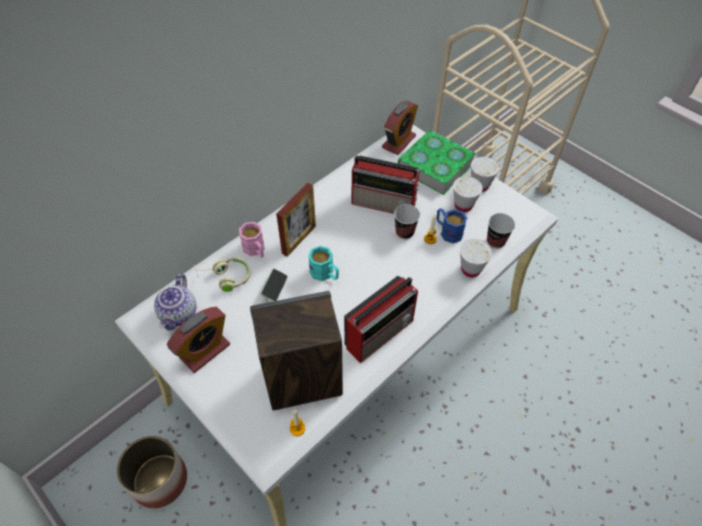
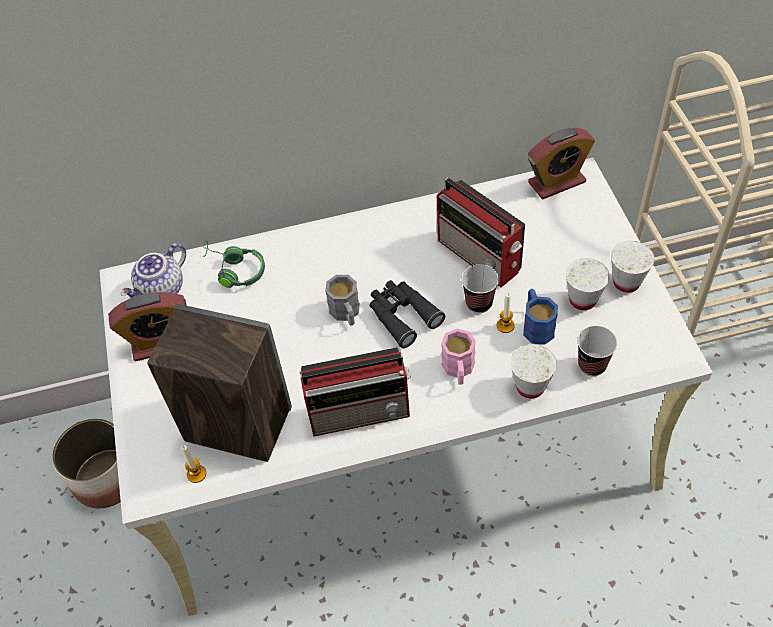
camera: 35 degrees right, 0 degrees up
(225, 277) = (234, 270): beige headphones -> green headphones
(256, 250) = (288, 252): pink mug -> pink mug (458, 370)
(274, 288) = (279, 305): phone -> none
(299, 239) = (345, 259): picture frame -> none
(325, 274) = (346, 314): turquoise mug -> grey mug
(362, 260) = (402, 315): none -> black binoculars
(435, 166) = (582, 233): book -> none

